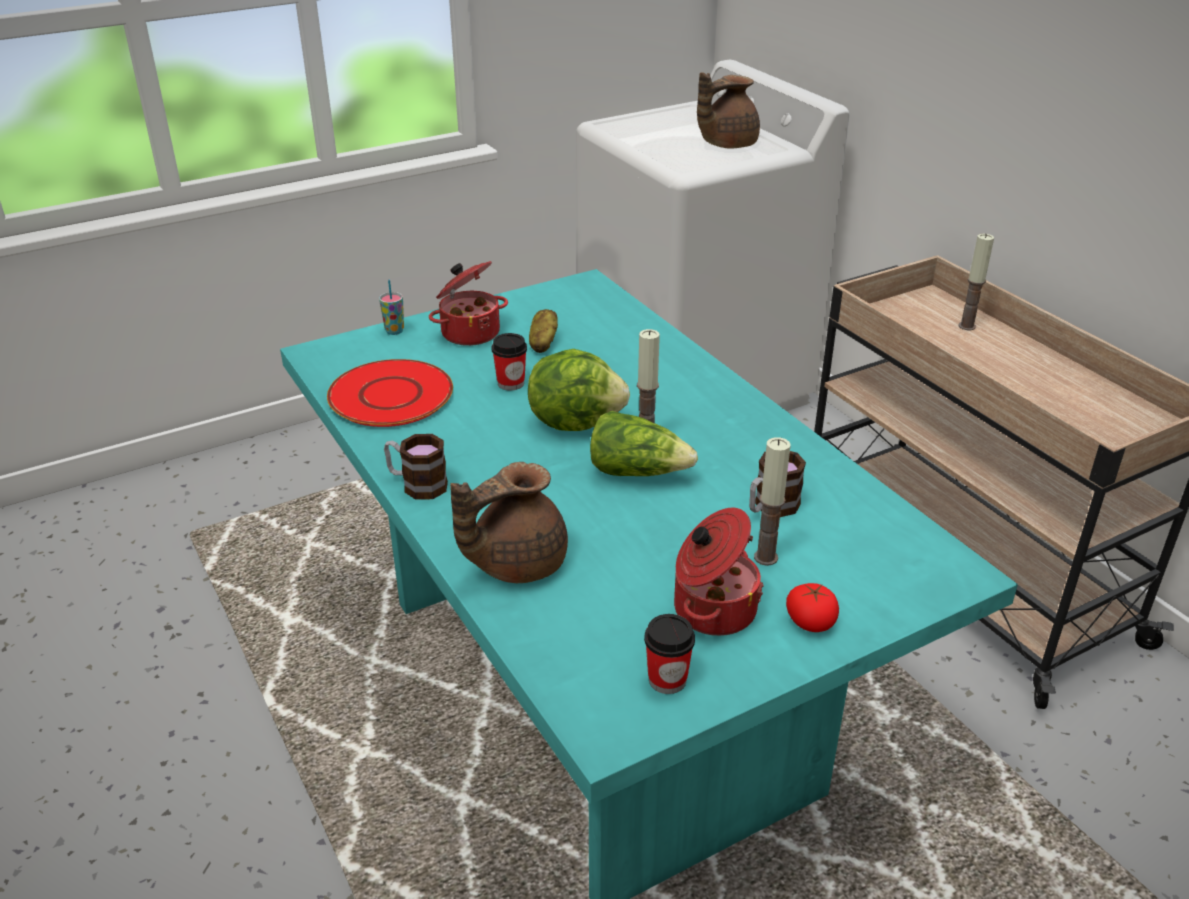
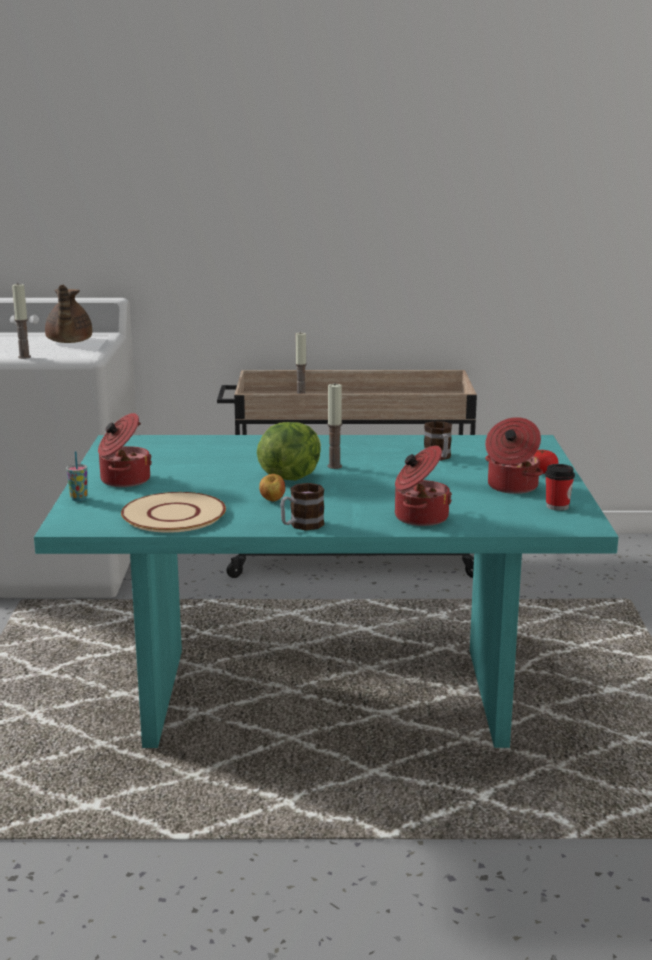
camera: 60 degrees left, 15 degrees down
(390, 395) = (173, 514): red plate -> beige plate
(484, 438) = (272, 500): none -> apple
(511, 383) = (215, 482): cup -> none
(515, 563) = (419, 517): brown teapot -> cooking pot
(542, 343) = (177, 466): potato -> none
(637, 471) = (366, 475): lettuce -> none
(765, 557) = (481, 468): candle -> candle (24, 357)

